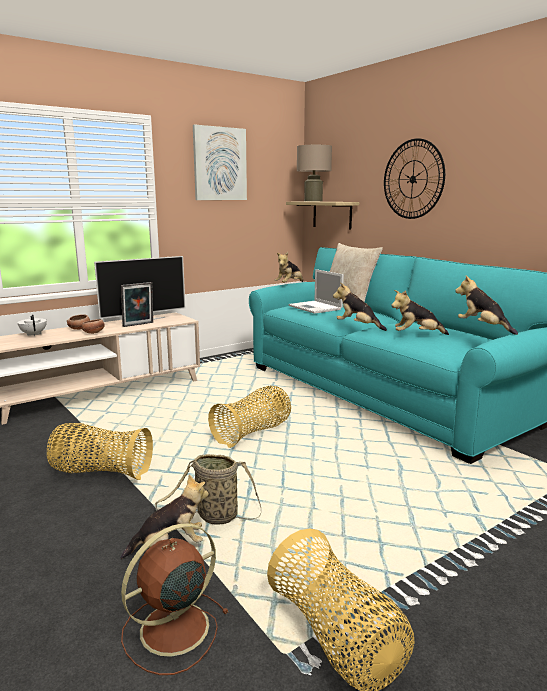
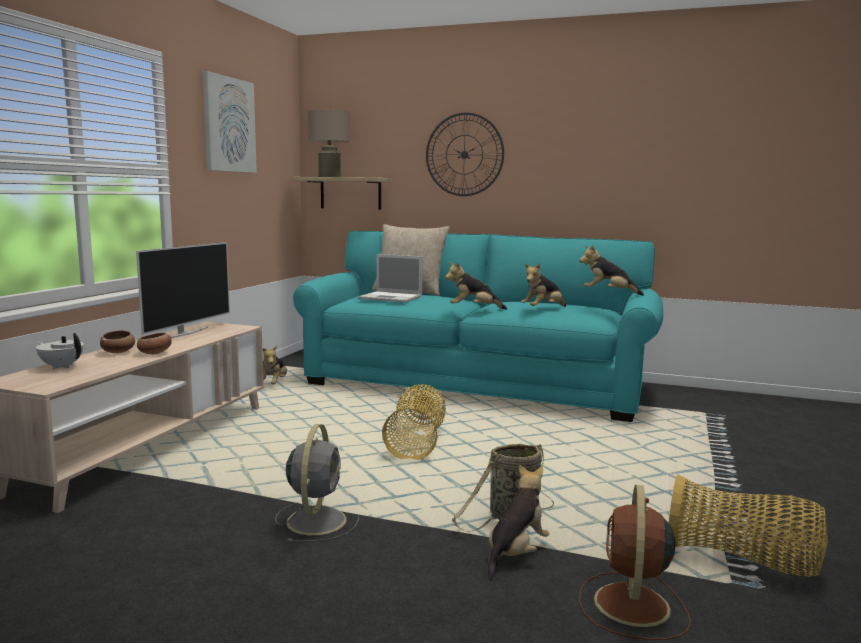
camera: 35 degrees left, 5 degrees down
(101, 472) = (317, 519): basket -> grey fan
(139, 325) = (194, 338): picture frame -> none
(289, 284) = (331, 276): plush toy -> plush toy (274, 384)

